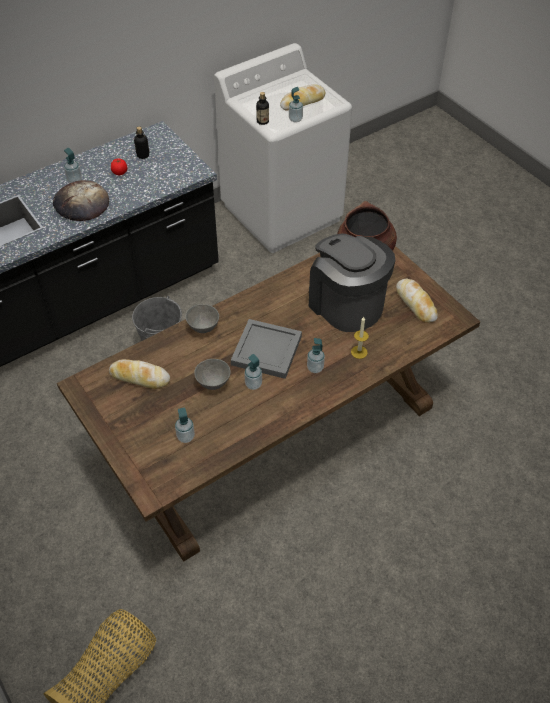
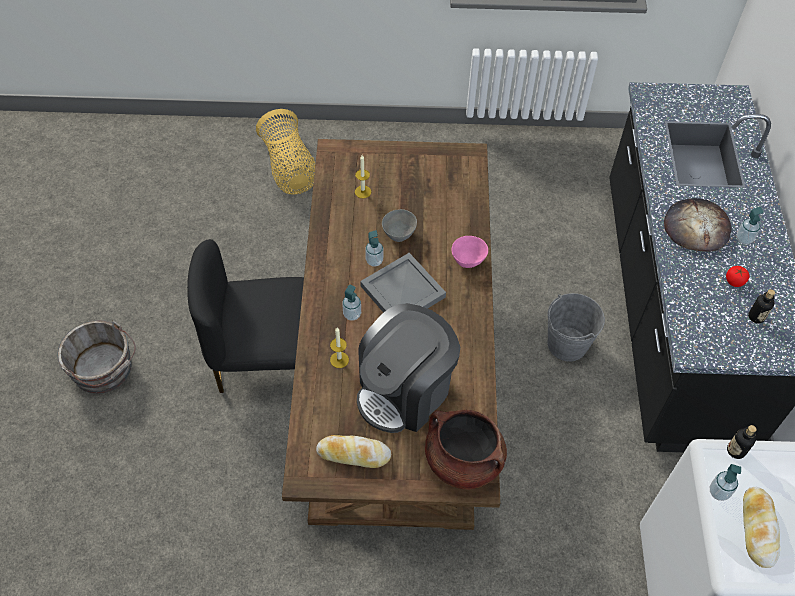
camera: 125 degrees right, 5 degrees up
(140, 377) = (448, 193): bread -> none
(185, 437) = (363, 192): soap dispenser -> candle
(203, 328) = (468, 261): grey bowl -> pink bowl
(342, 525) = (265, 362): none -> black chair
(346, 304) = (405, 391): coffee machine -> coffee machine turned 135 degrees clockwise
(462, 647) = (105, 370): none -> grey bucket

